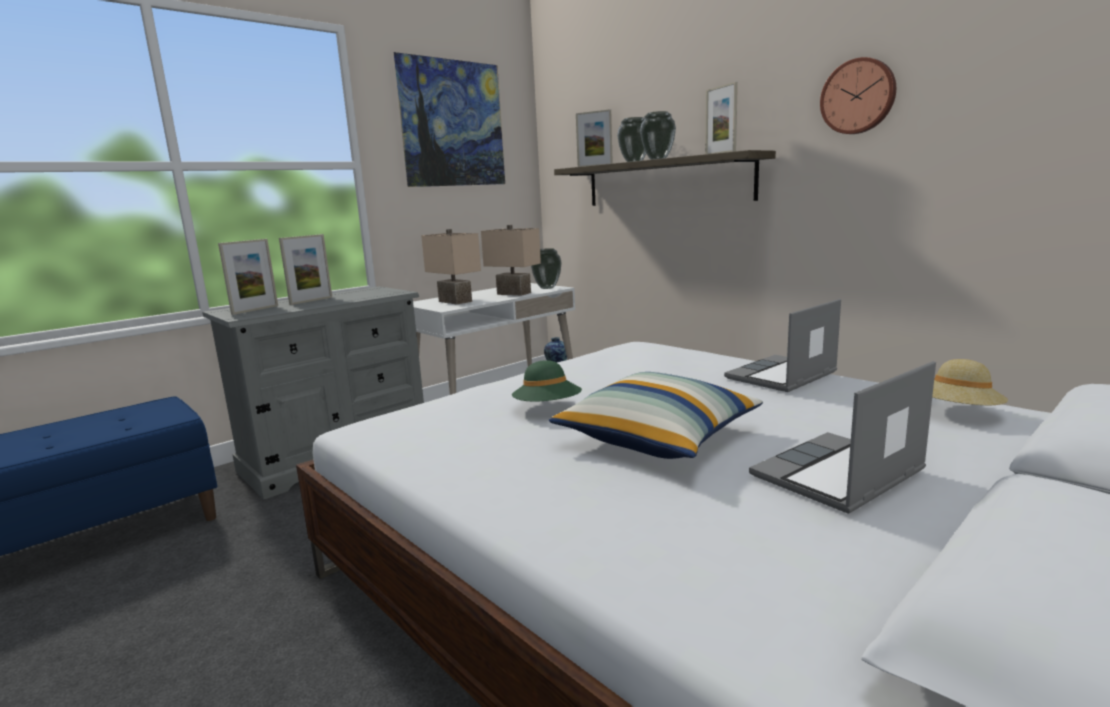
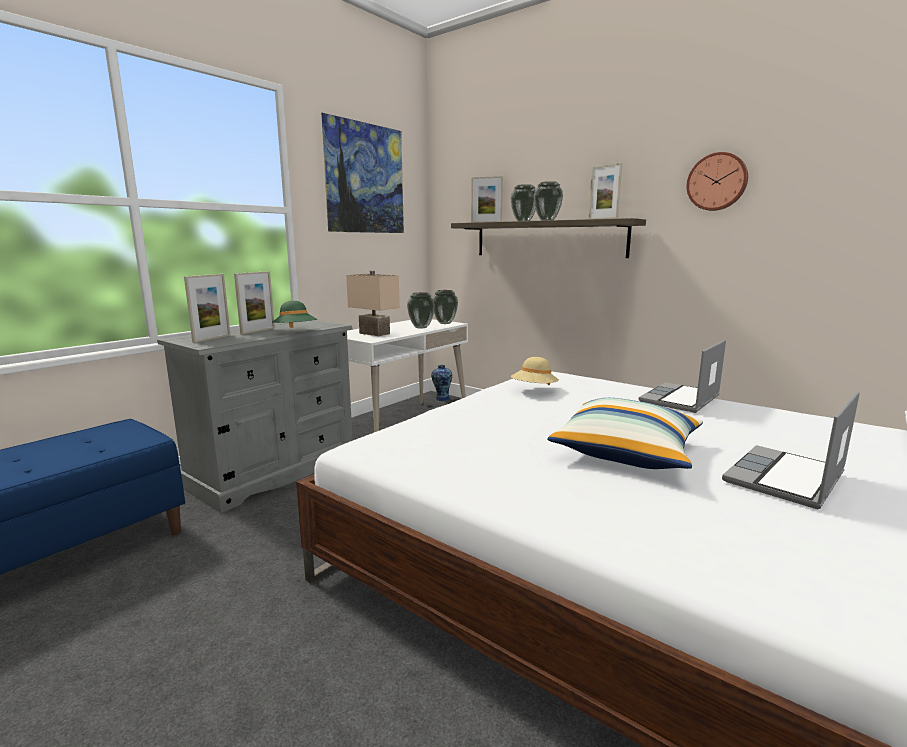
camera: 10 degrees left, 0 degrees up
(515, 293) = (421, 327): beige table lamp -> vase
(547, 408) = (514, 428): green hat -> green hat (295, 331)
(958, 413) = (829, 428): beige hat -> beige hat (534, 389)

